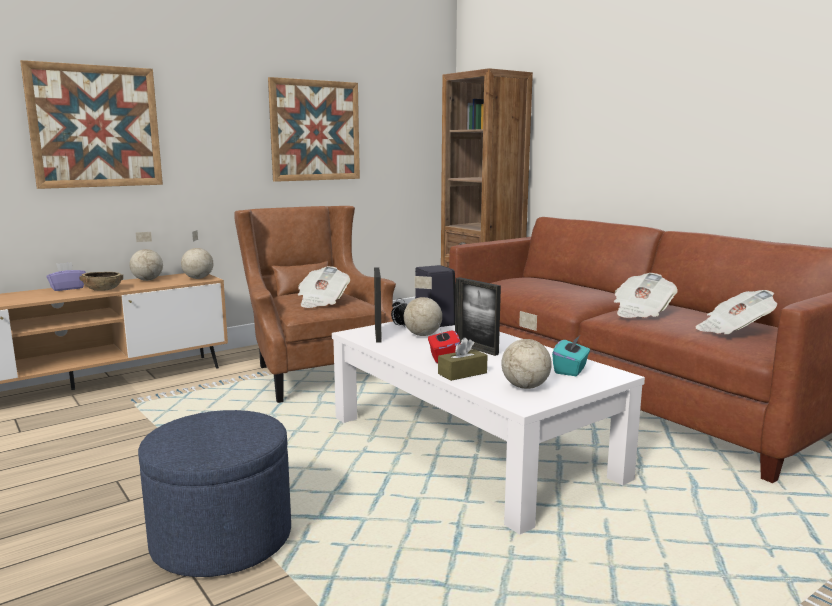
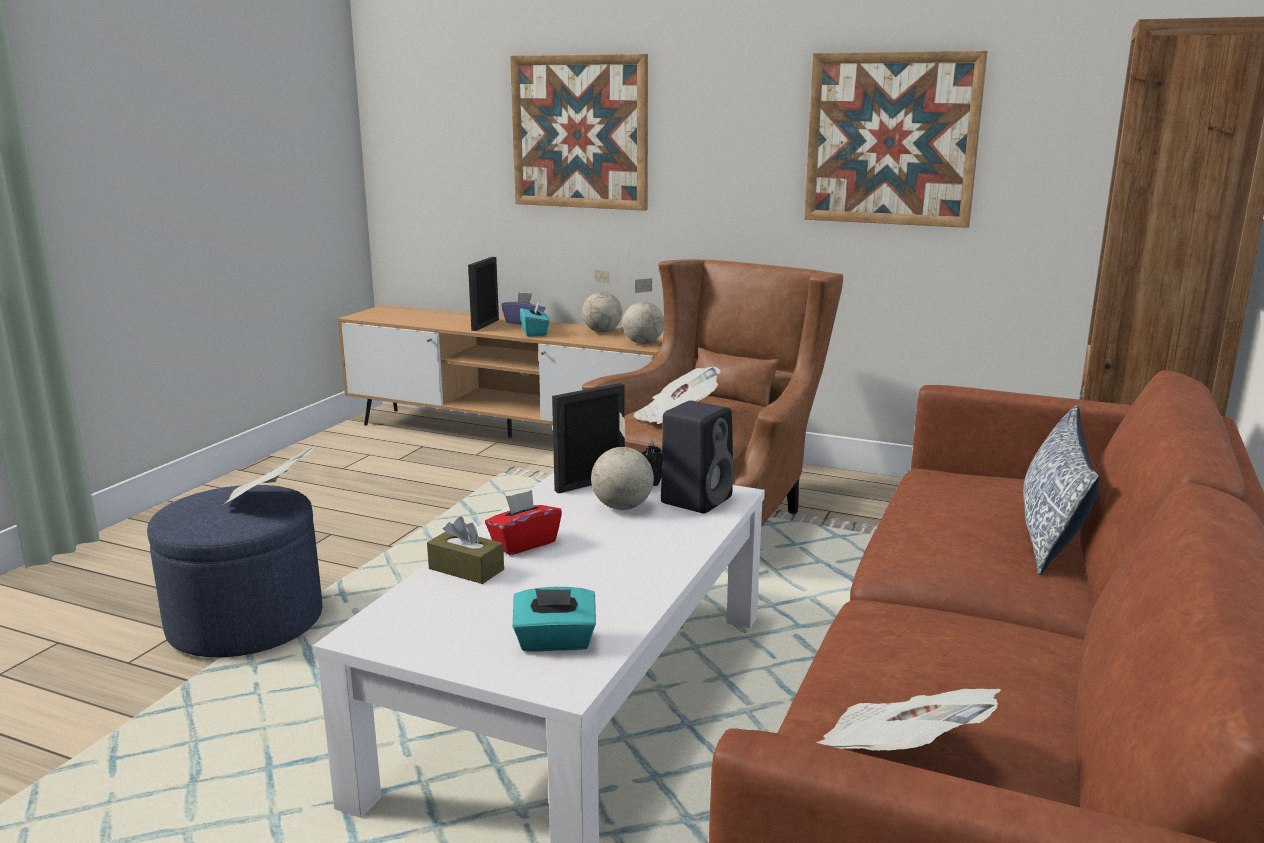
camera: 60 degrees right, 5 degrees up
(103, 290) = (535, 332): brown bowl -> turquoise tissue box
(476, 349) = (594, 553): picture frame -> picture frame (485, 325)
(525, 387) = (440, 622): globe -> none
(564, 284) = (1050, 528): none -> pillow
(641, 312) = (921, 633): newspaper -> newspaper (270, 499)

